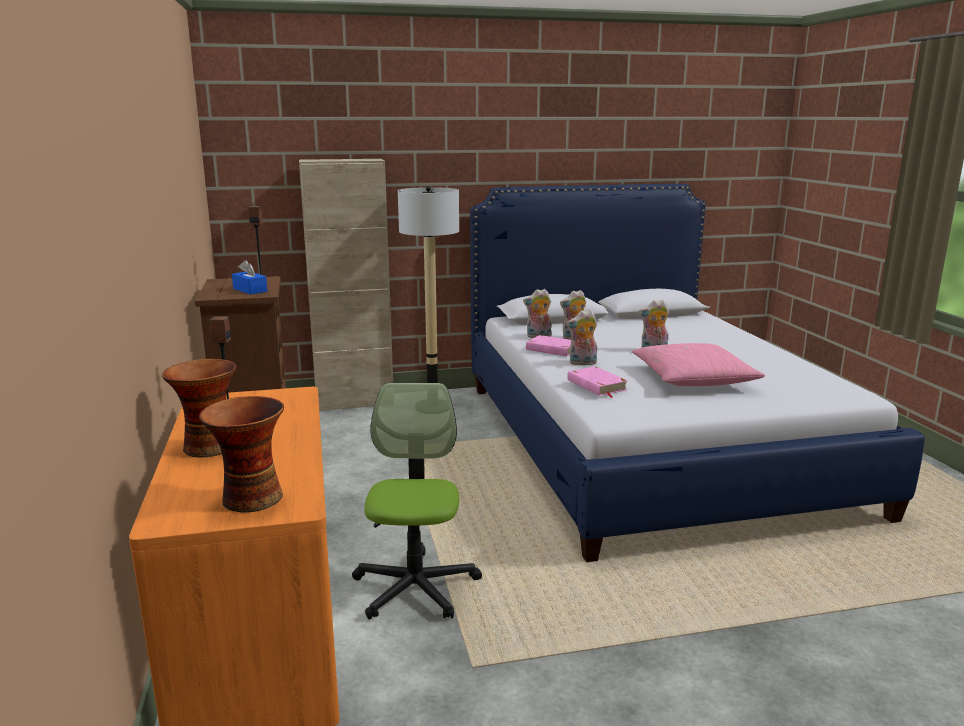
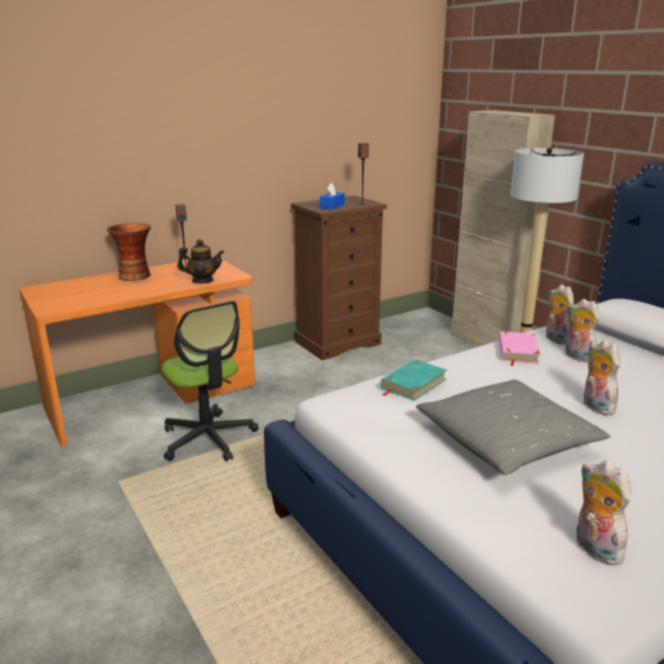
camera: 70 degrees right, 5 degrees up
(250, 498) = (63, 298): vase -> none
(295, 410) = (202, 281): none -> teapot
(415, 587) = (208, 438): office chair -> office chair turned 75 degrees clockwise
(582, 363) = (487, 371): plush toy -> plush toy (594, 548)
(596, 385) = (413, 383): pink book -> turquoise book
(693, 379) = (507, 441): pink pillow -> grey pillow

